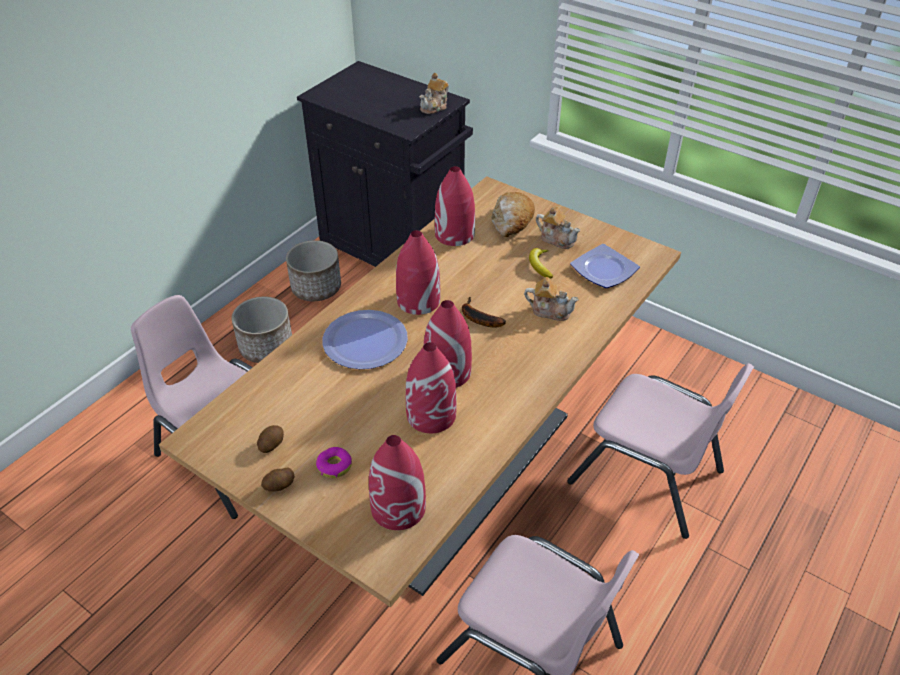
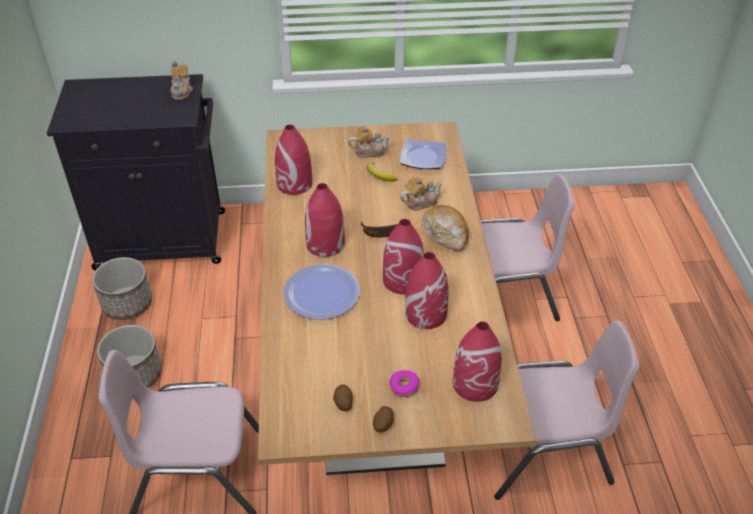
camera: 40 degrees left, 0 degrees up
(512, 221) = (324, 154): bread -> bread (446, 233)

